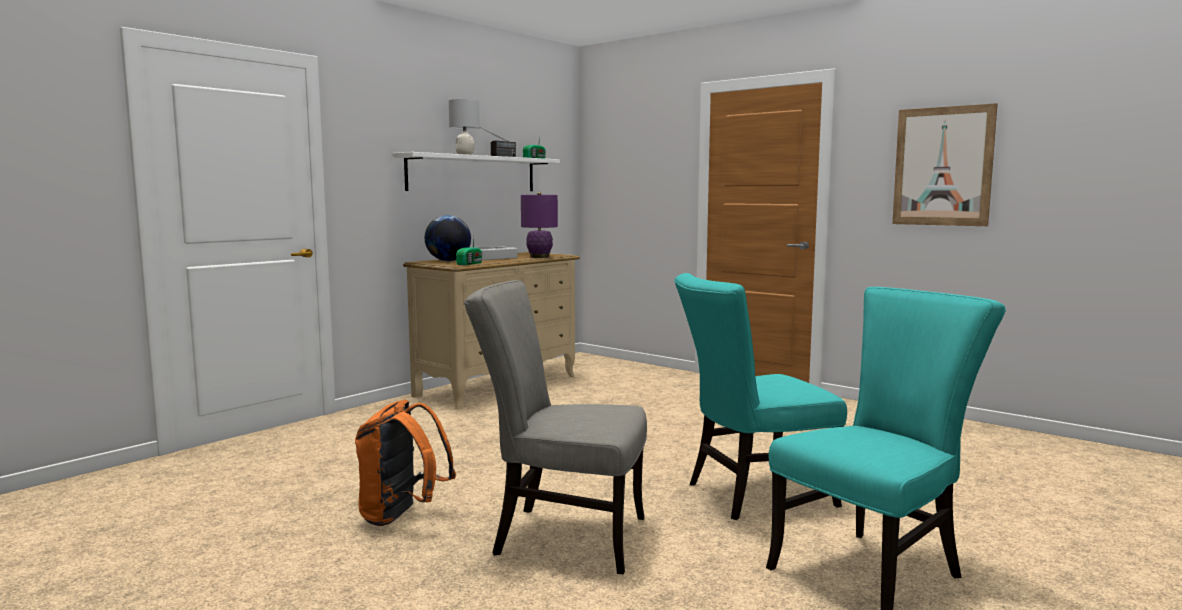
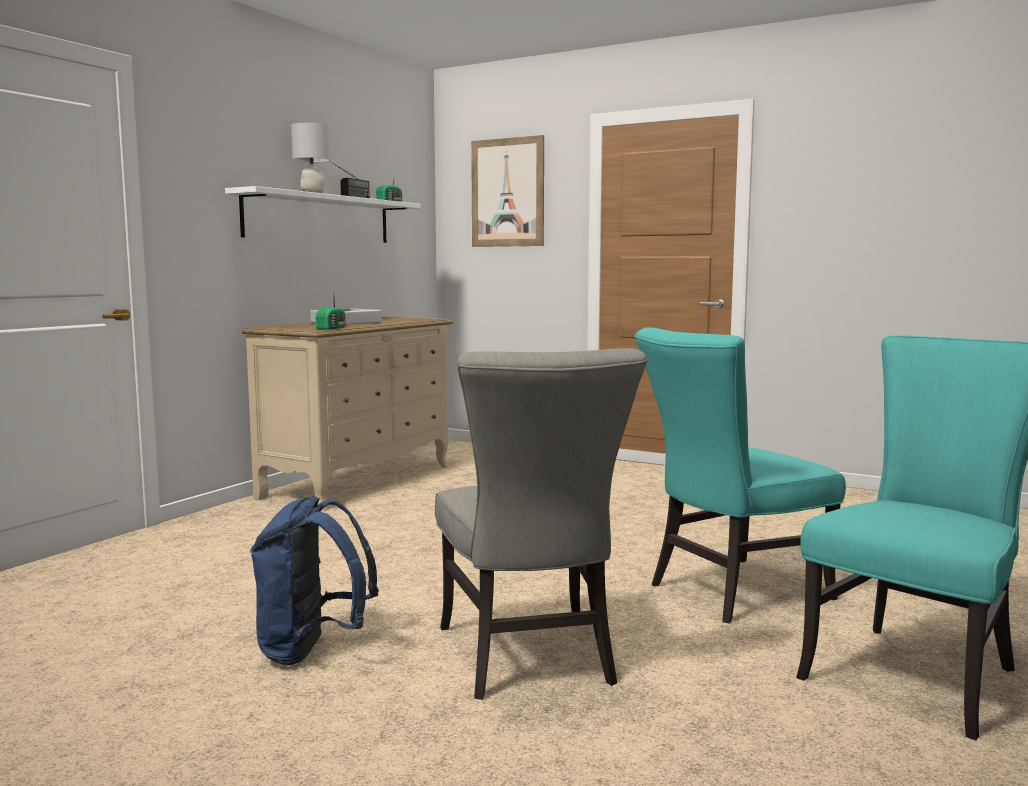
camera: 10 degrees left, 0 degrees up
(402, 516) = (312, 650): orange backpack -> blue backpack
(448, 261) = (299, 326): globe -> none
(539, 257) = (407, 321): purple table lamp -> none
(560, 536) = (530, 659): grey chair -> grey chair turned 105 degrees counterclockwise
(942, 166) = (880, 210): picture -> picture (507, 192)

